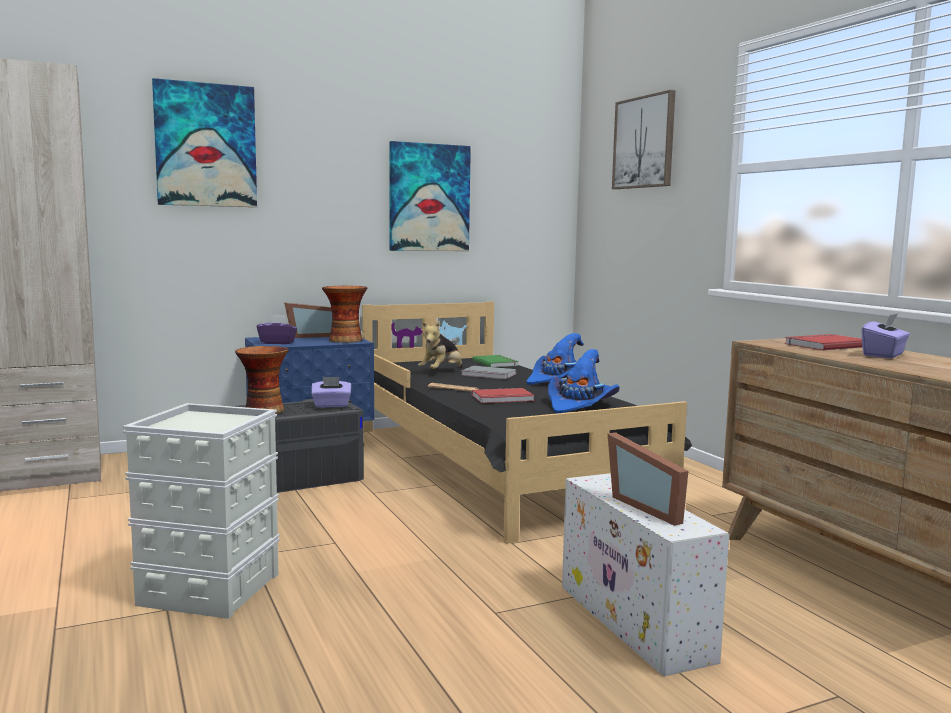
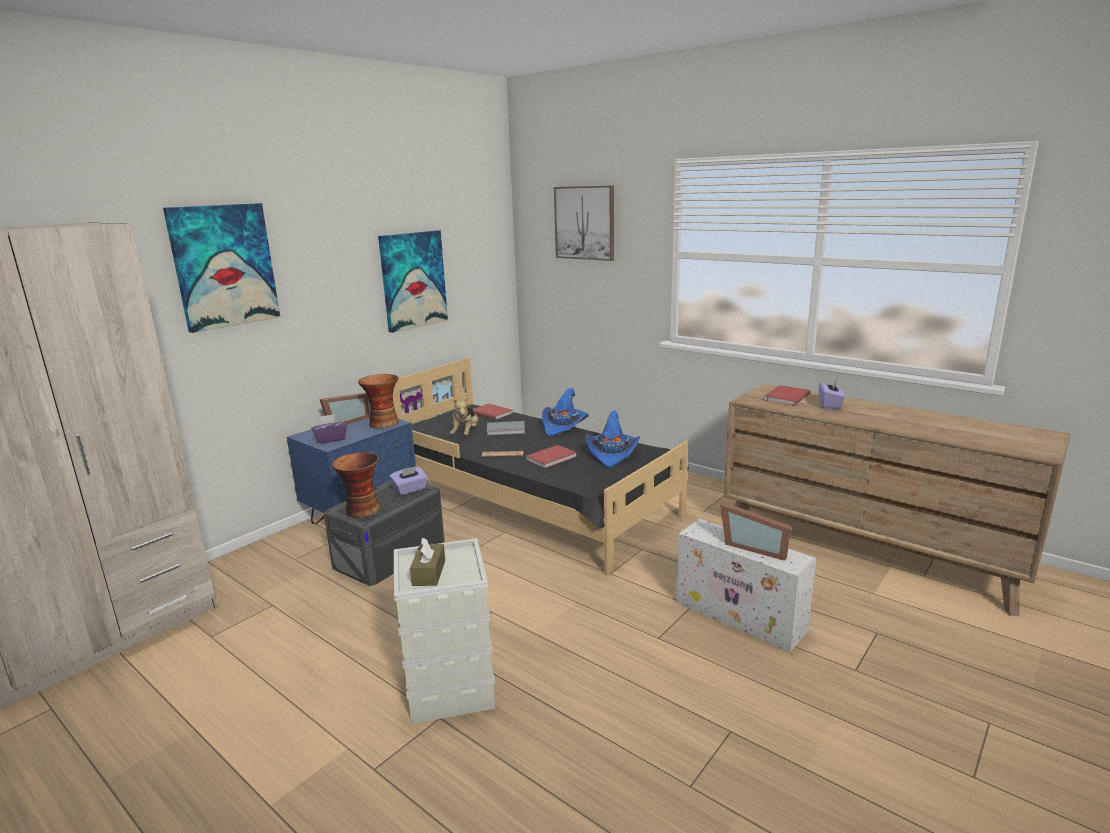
camera: 25 degrees left, 10 degrees up
(190, 424) = (429, 573): none -> brown tissue box
(496, 363) = (492, 413): green book -> red book

